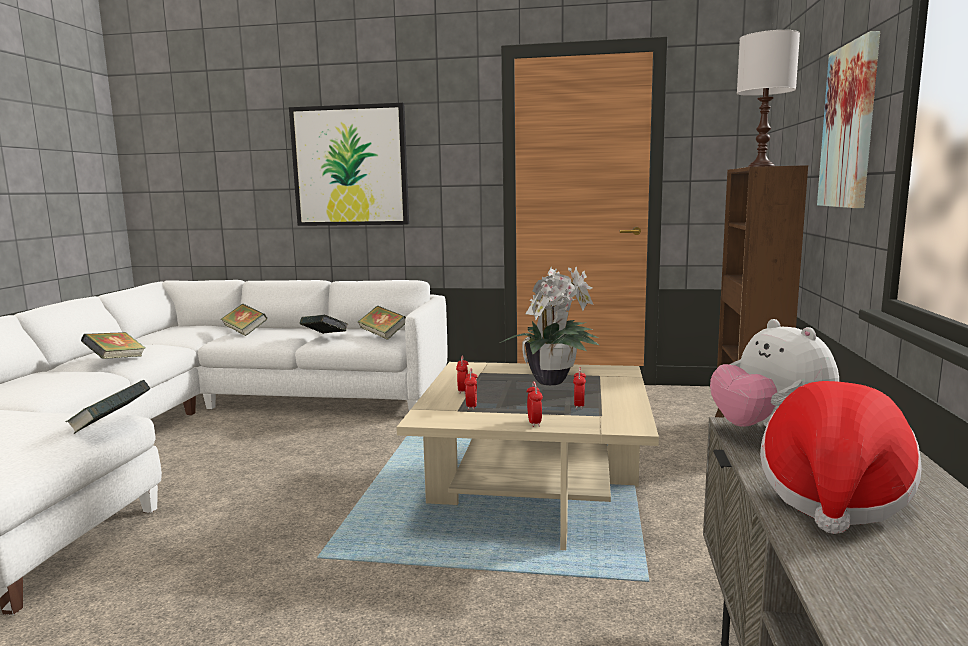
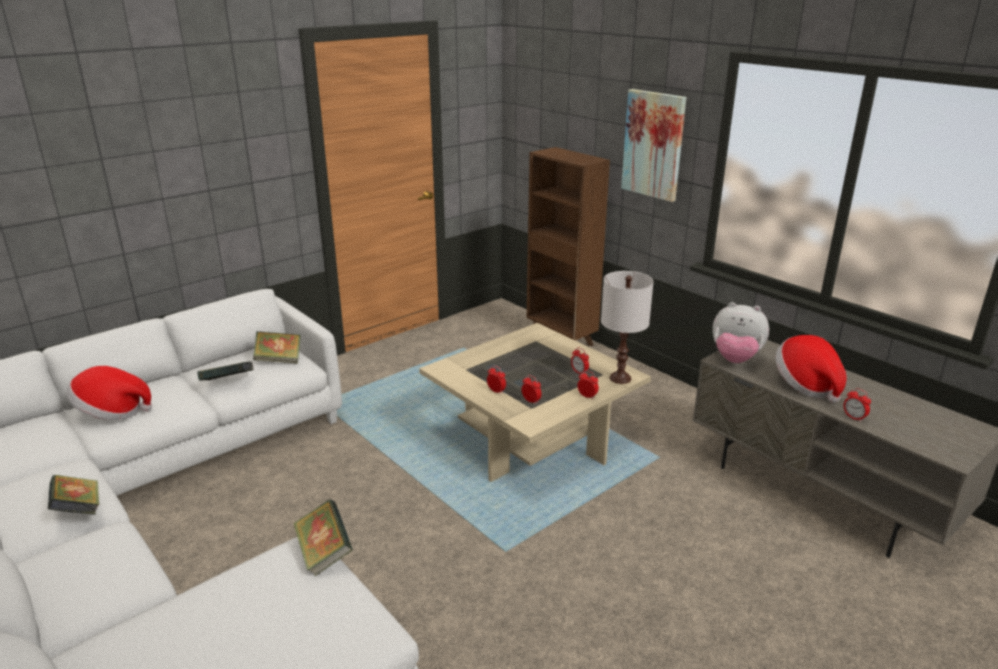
camera: 50 degrees left, 15 degrees up
(245, 332) = (112, 412): book -> hat
(350, 166) = (143, 177): picture -> none
(553, 381) = (524, 357): potted plant -> none
(761, 167) = (571, 157): white table lamp -> white table lamp (620, 378)
(825, 570) = (854, 417): none -> alarm clock

